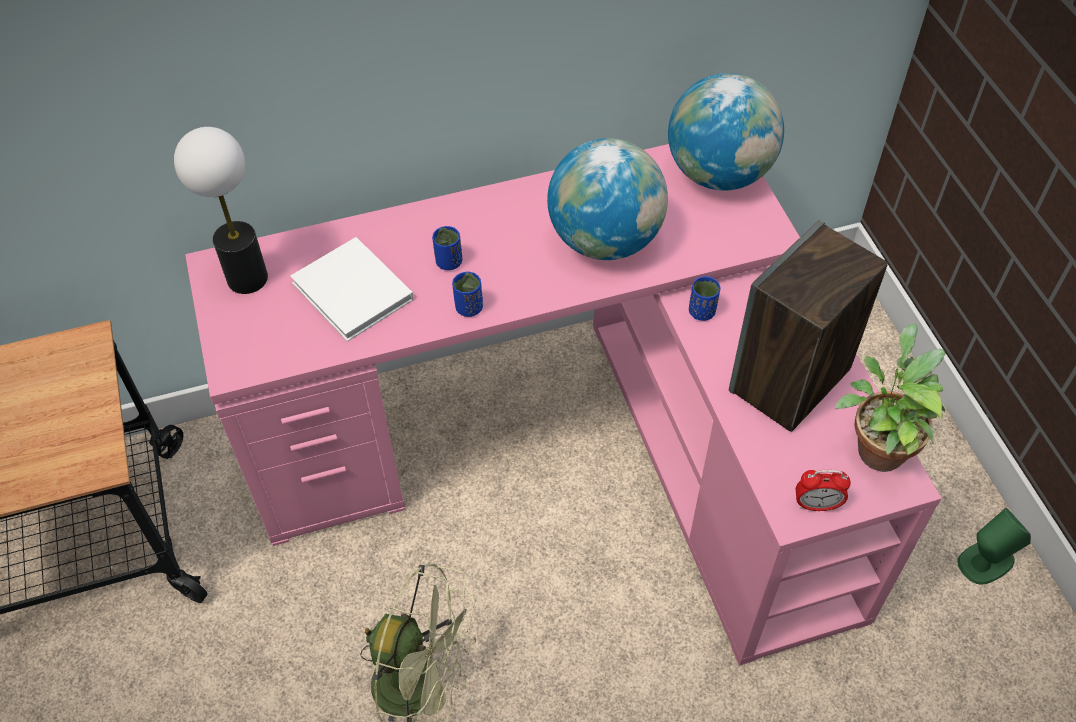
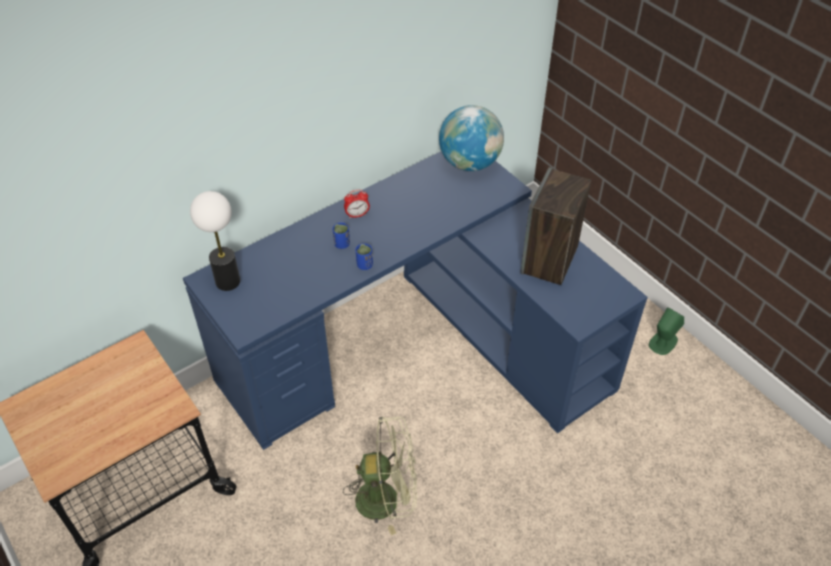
camera: 20 degrees left, 5 degrees down
(354, 293) = (295, 274): white book -> none
(575, 447) = (420, 344): pink desk -> blue desk
(605, 240) = (424, 212): globe -> none
(702, 312) = (489, 237): blue cup -> none
(816, 505) = (588, 317): alarm clock -> alarm clock (357, 215)
(878, 446) = (607, 280): potted plant -> none

